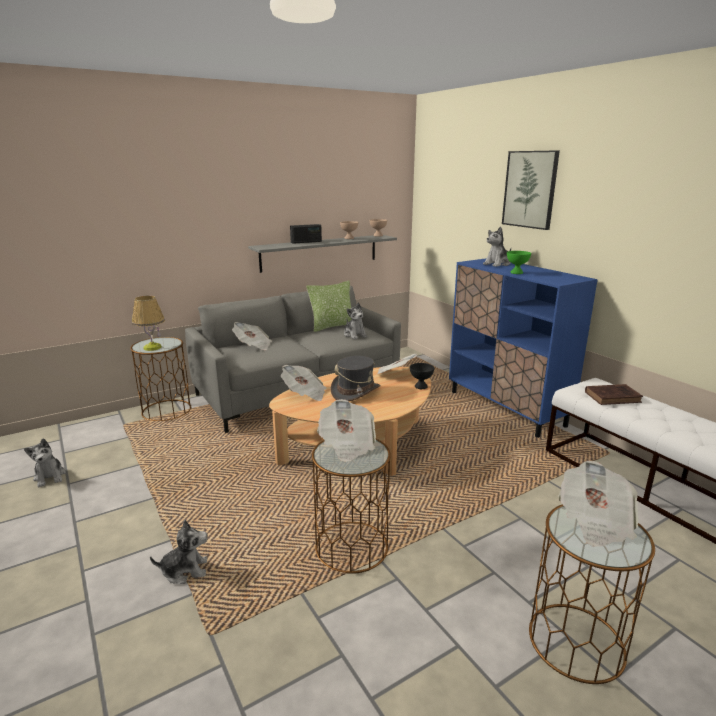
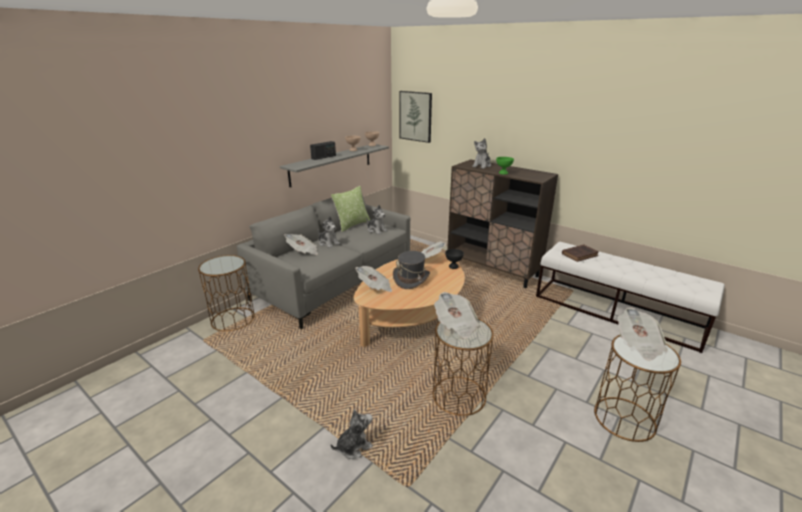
camera: 20 degrees left, 5 degrees up
(50, 476) = (171, 402): plush toy -> plush toy (328, 243)
(152, 347) = (221, 268): table lamp -> none
(506, 408) = (493, 269): blue cabinet -> brown cabinet
(530, 189) = (501, 109): picture -> picture (415, 116)

